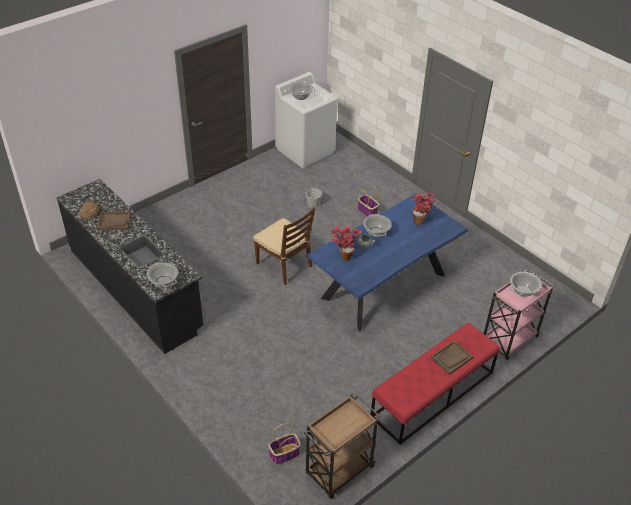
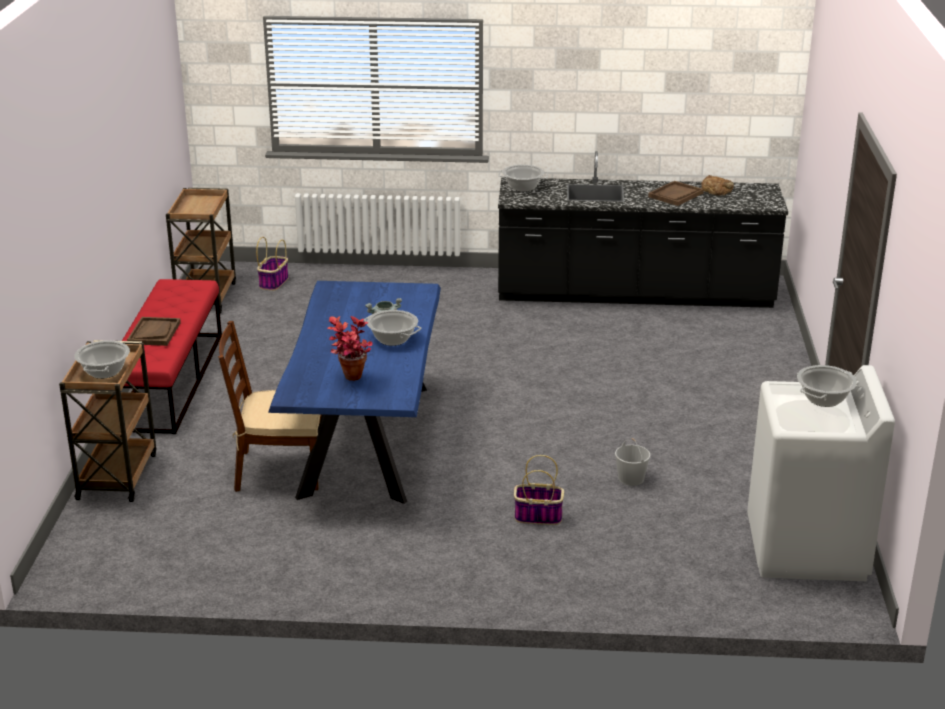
camera: 135 degrees right, 15 degrees down
(284, 265) = (527, 393): brown chair -> brown chair (278, 470)
(343, 255) = (393, 300): potted plant -> none
(509, 340) = (117, 475): pink cart -> brown cart

